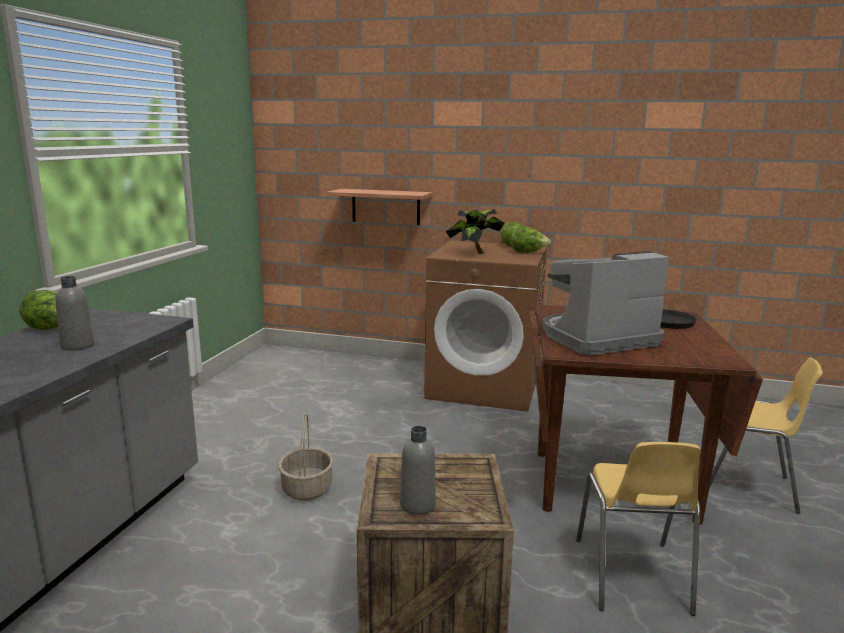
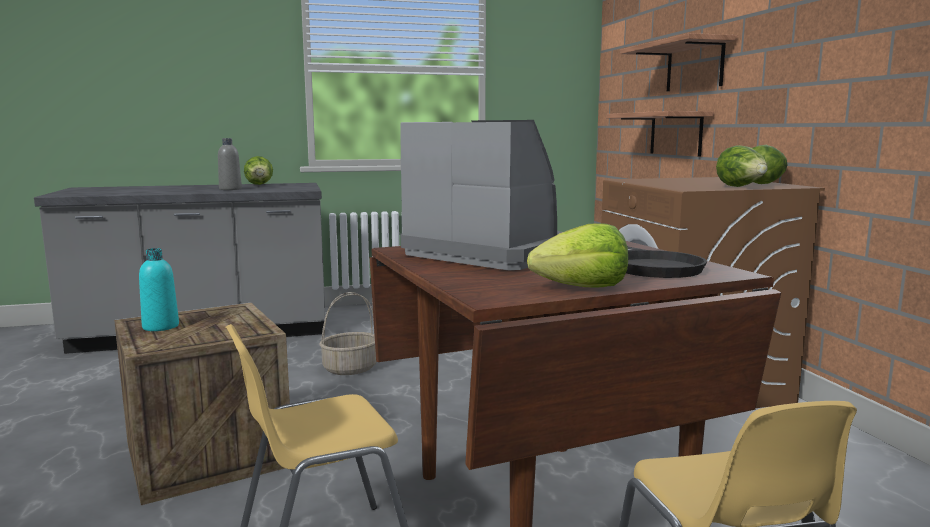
camera: 60 degrees right, 5 degrees down
(405, 156) = (694, 66): none -> shelf
(417, 505) = (160, 326): grey bottle -> turquoise bottle
(475, 254) = (670, 182): potted plant -> none
(711, 343) = (583, 288): none -> lettuce

